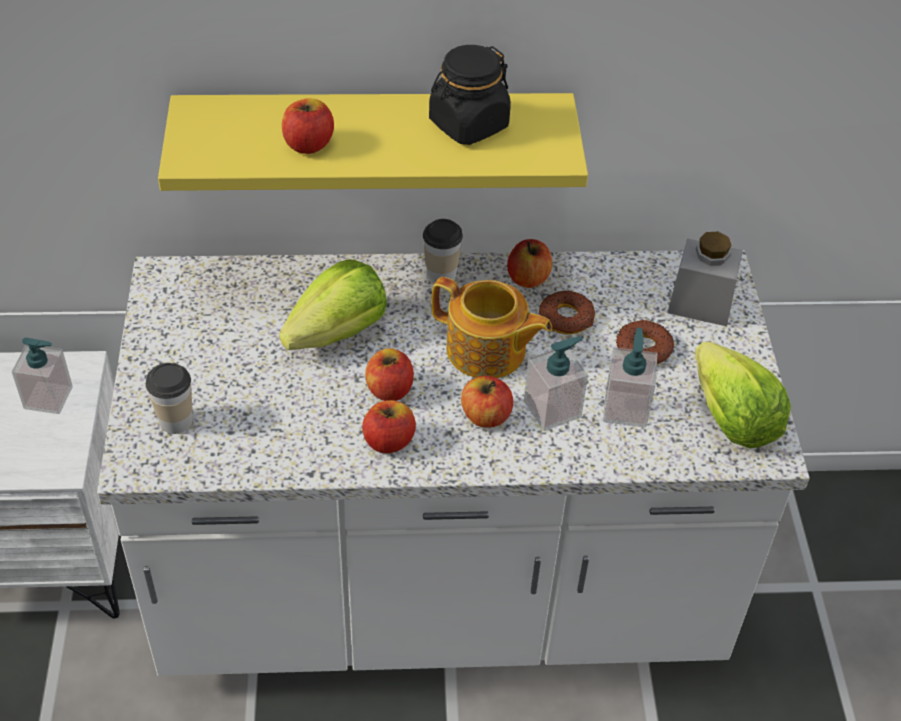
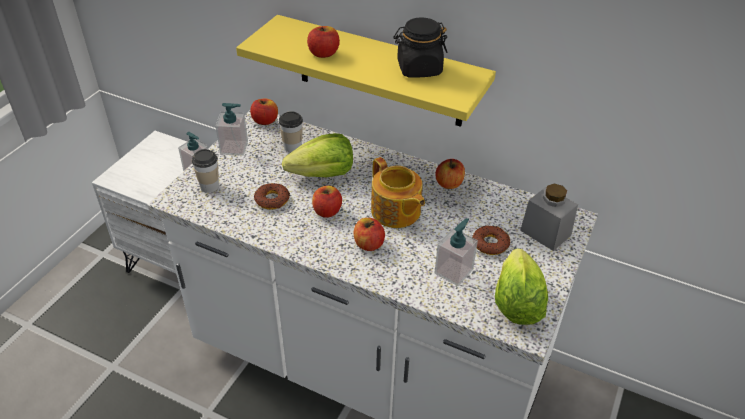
camera: 30 degrees right, 5 degrees down
(388, 441) = (306, 236): apple -> apple (265, 121)
(441, 275) = (401, 165): cup -> cup (292, 147)
(552, 409) = (409, 255): soap dispenser -> soap dispenser (234, 148)
(566, 318) = (455, 211): donut -> donut (272, 200)

